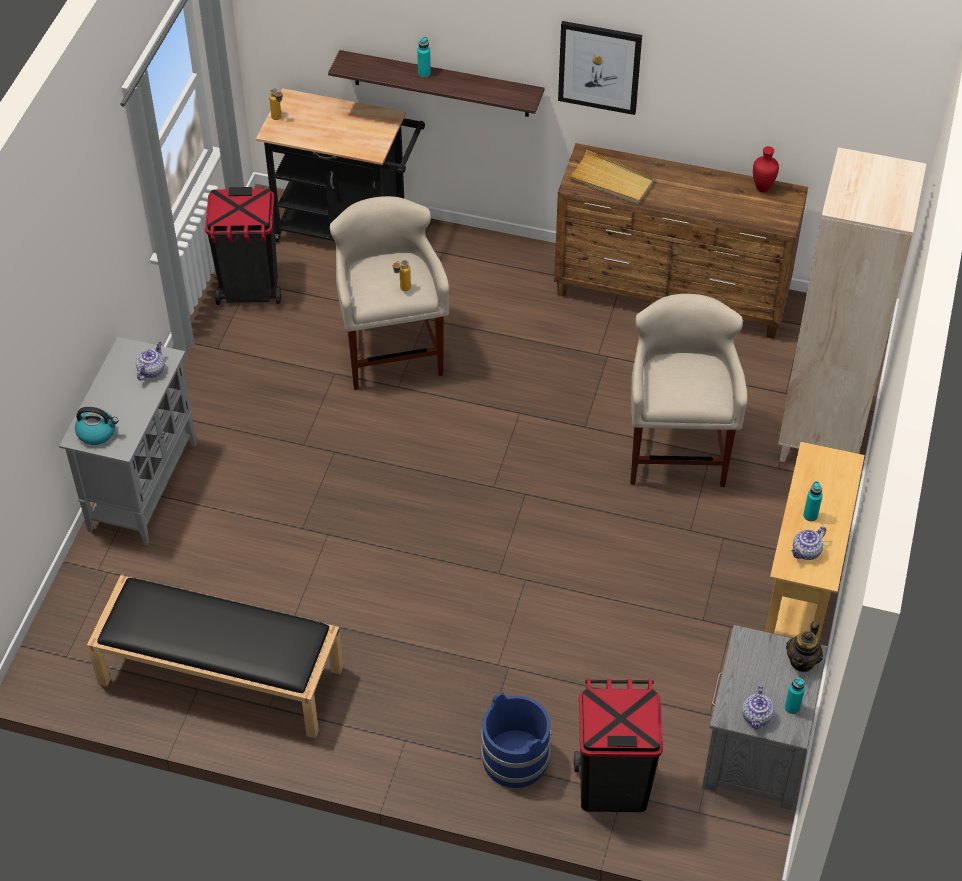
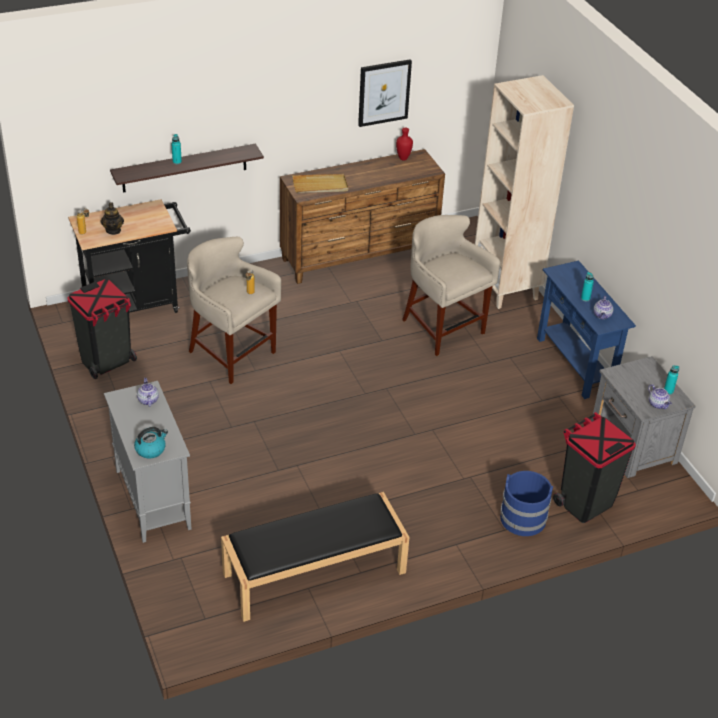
camera: 40 degrees left, 10 degrees down
(599, 67) = (291, 114): picture -> picture (384, 92)
(800, 594) = (574, 364): beige console table -> blue console table
(802, 661) = (649, 368): teapot -> teapot (113, 230)

